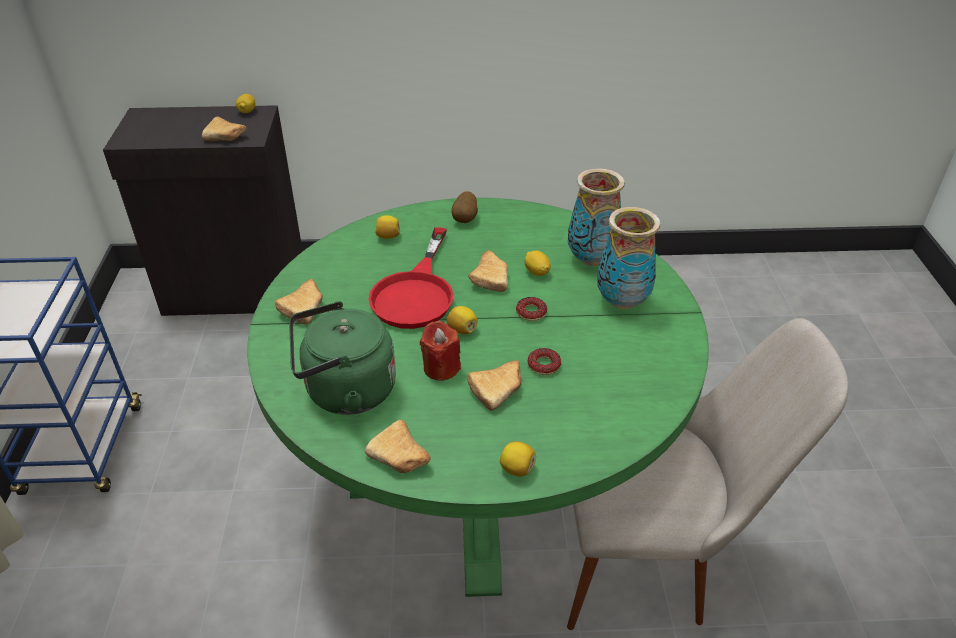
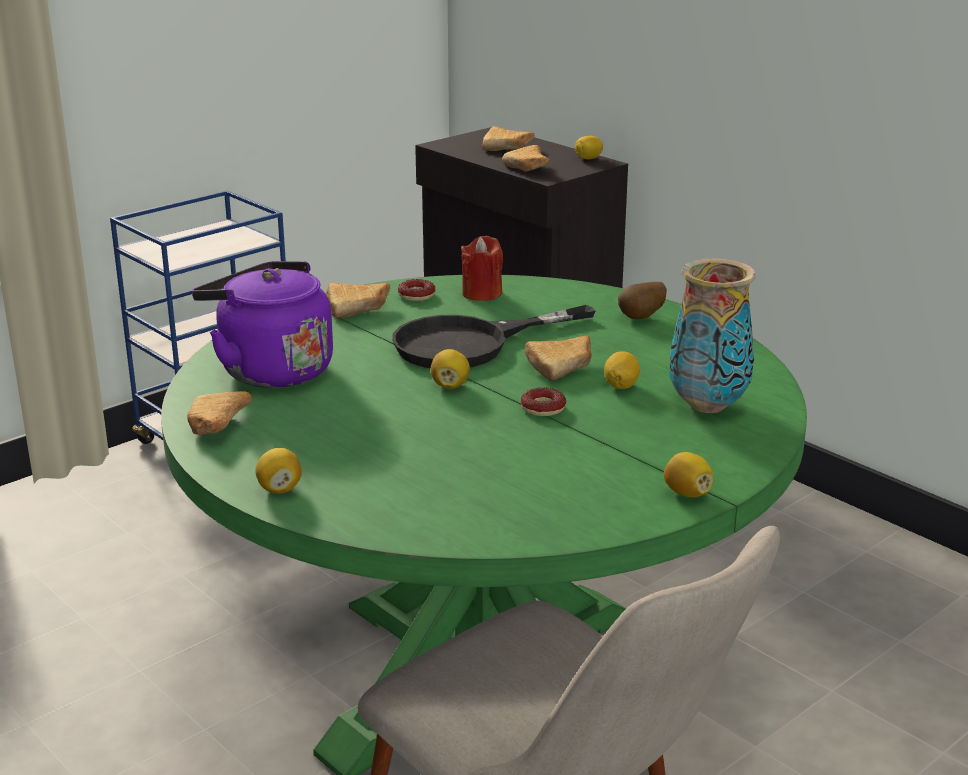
camera: 50 degrees right, 15 degrees down
(345, 391) = (270, 370): green kettle -> purple kettle
(388, 236) = (536, 297): lemon -> lemon (687, 493)
(416, 293) = (470, 343): red frying pan -> black frying pan
(441, 368) = (373, 398): red candle -> red candle (482, 294)
(499, 389) = (387, 437): bread -> bread (508, 148)
(543, 365) = (464, 445): donut -> donut (416, 295)
(621, 301) = (659, 449): vase -> none

